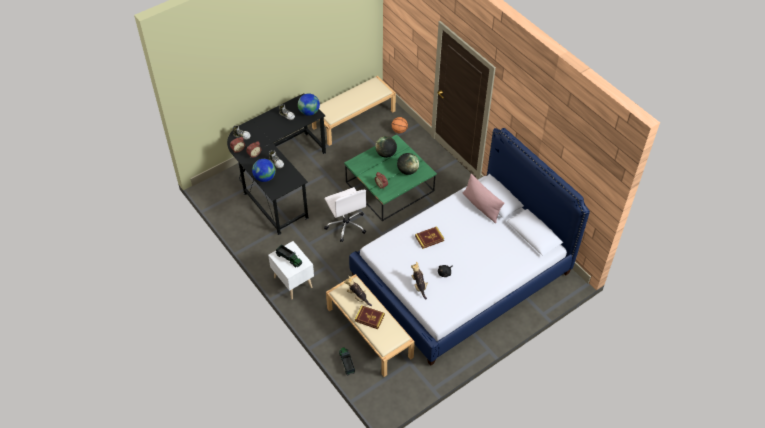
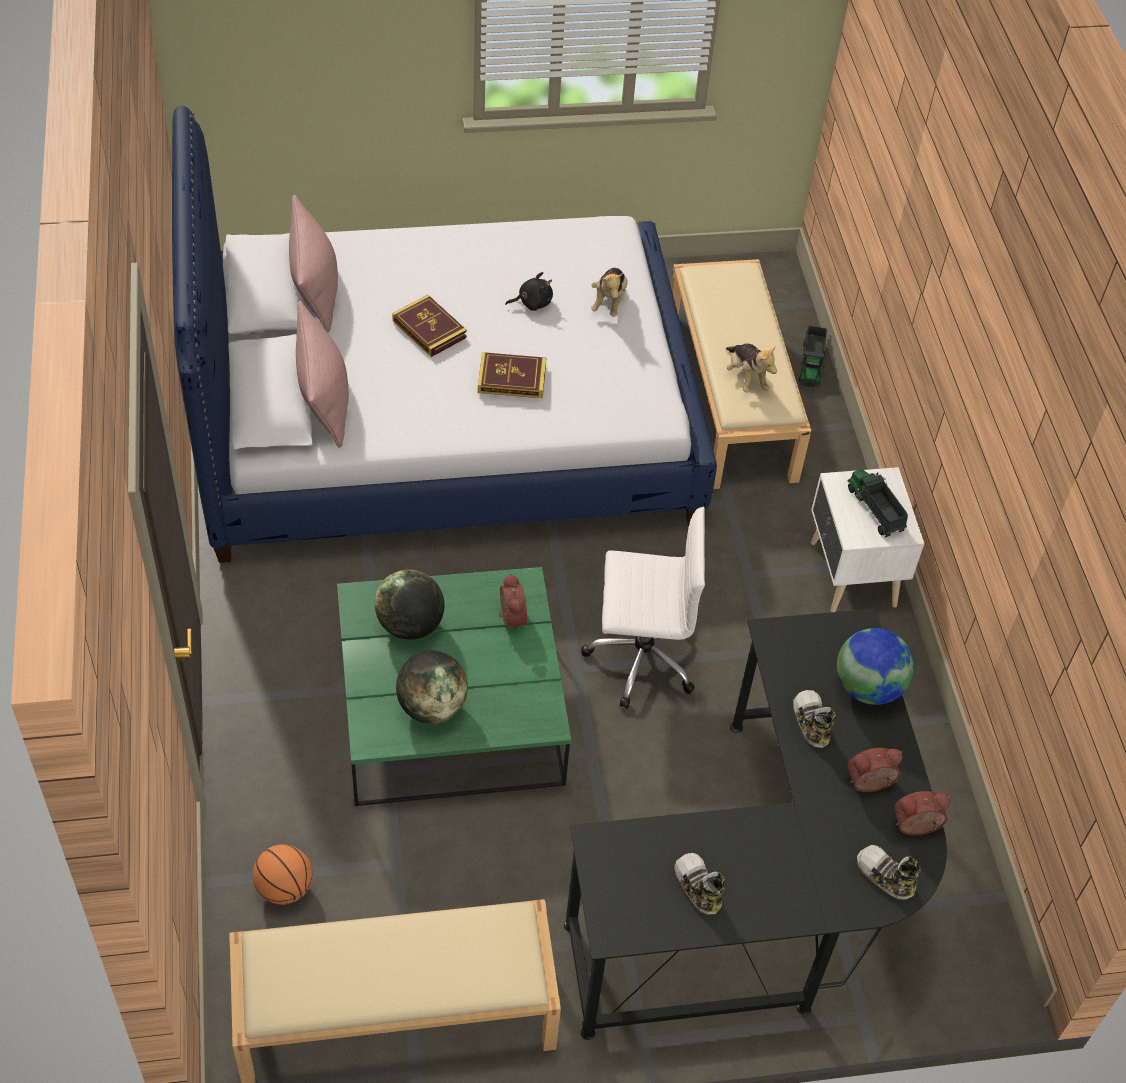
camera: 155 degrees left, 0 degrees up
(309, 112) = (616, 863): globe -> none
(346, 225) = (640, 656): white office chair -> white office chair turned 90 degrees clockwise
(369, 318) = (745, 328): book -> book (429, 329)
(519, 243) = (315, 287): none -> pink pillow

